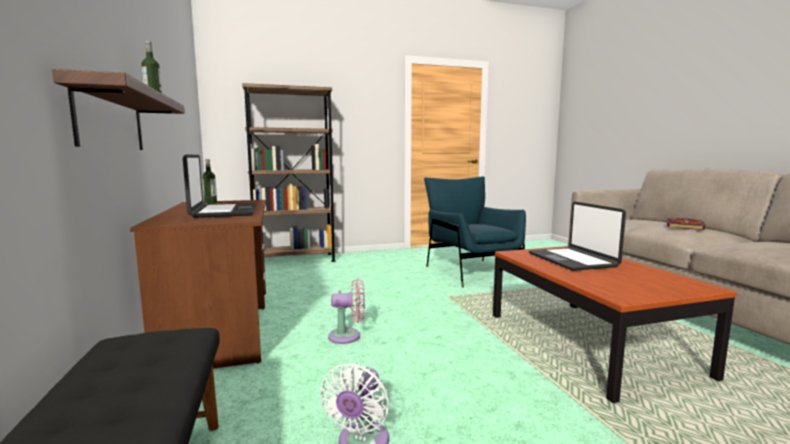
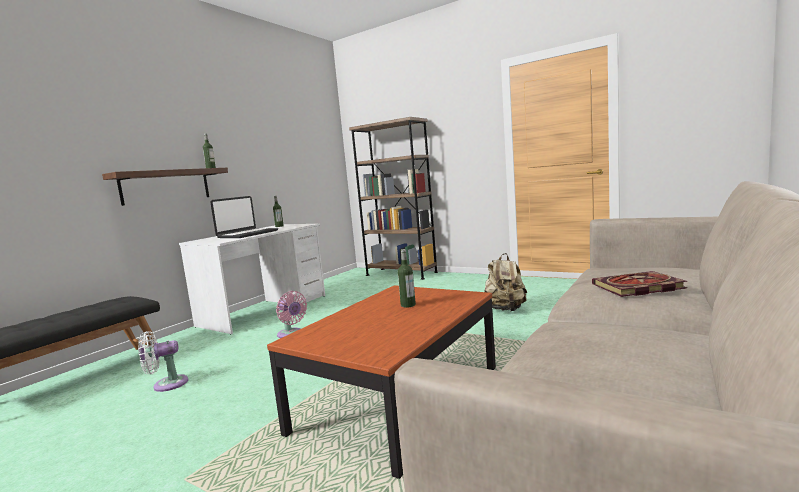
camera: 50 degrees right, 0 degrees up
(221, 326) = (265, 310): brown desk -> white desk
(471, 271) = (505, 310): blue armchair -> beige backpack
(572, 260) = (408, 305): laptop -> bottle

